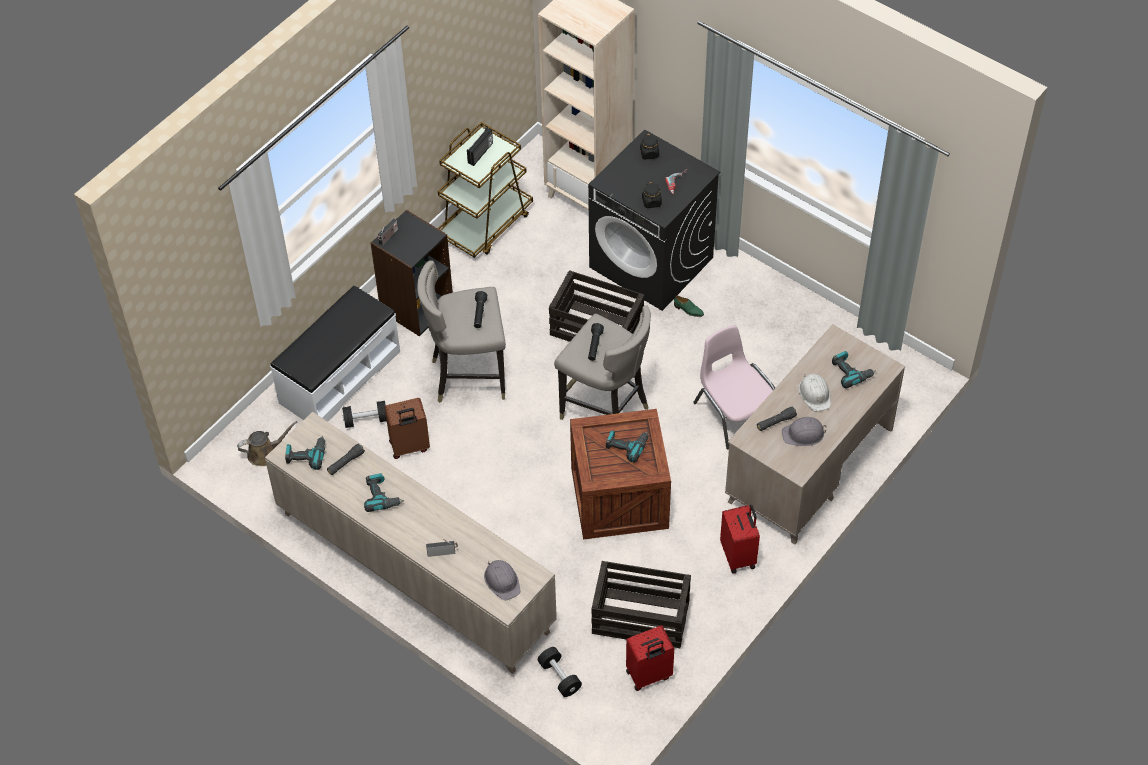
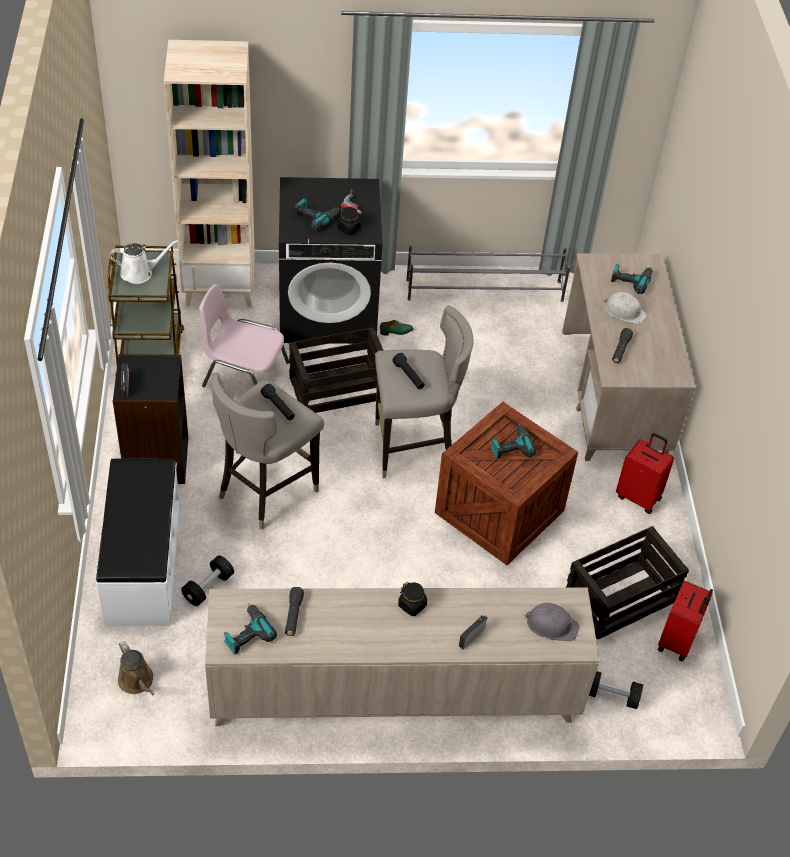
camera: 45 degrees left, 5 degrees down
(265, 453) = (137, 682): brown watering can -> brown watering can turned 120 degrees clockwise
(381, 496) = (361, 623): power drill -> power drill (316, 217)
(409, 447) = (274, 585): brown suitcase -> none
(481, 153) = (140, 273): radio -> white watering can
(649, 153) = (305, 193): black jar -> black jar (412, 605)
(735, 412) = (515, 388): pink chair -> pink chair (244, 374)
(797, 317) = (485, 291): none -> grey shoe rack
(803, 434) = (651, 346): grey hard hat -> none

